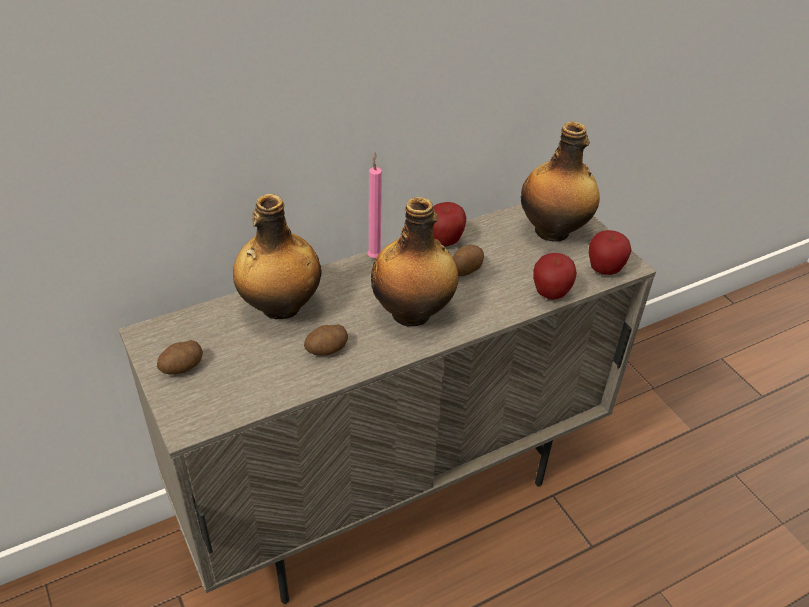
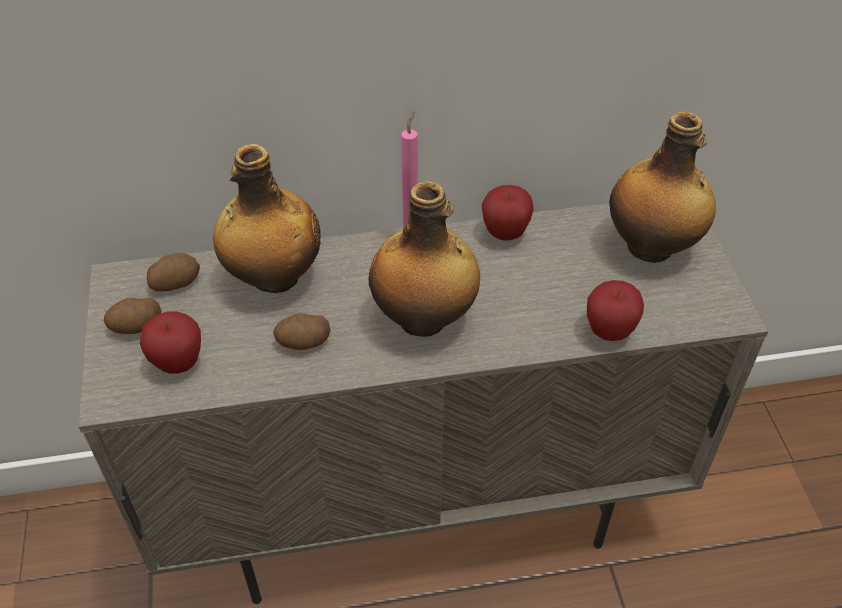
camera: 20 degrees right, 5 degrees up
(465, 269) = (514, 275): potato -> potato (175, 282)
(604, 270) = (696, 314): apple -> apple (178, 363)

